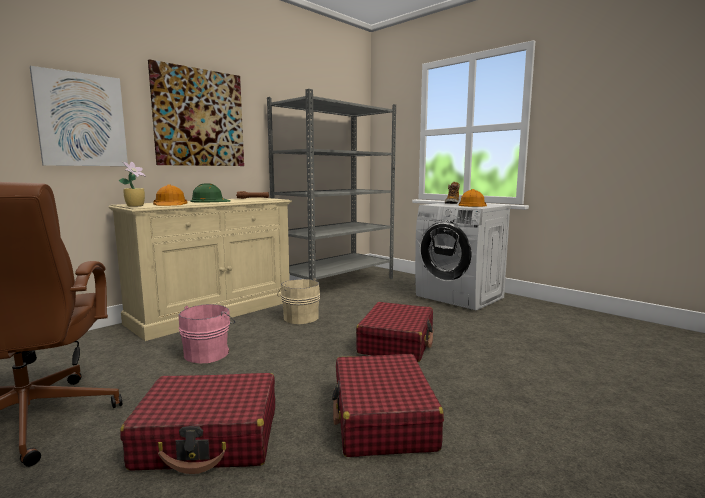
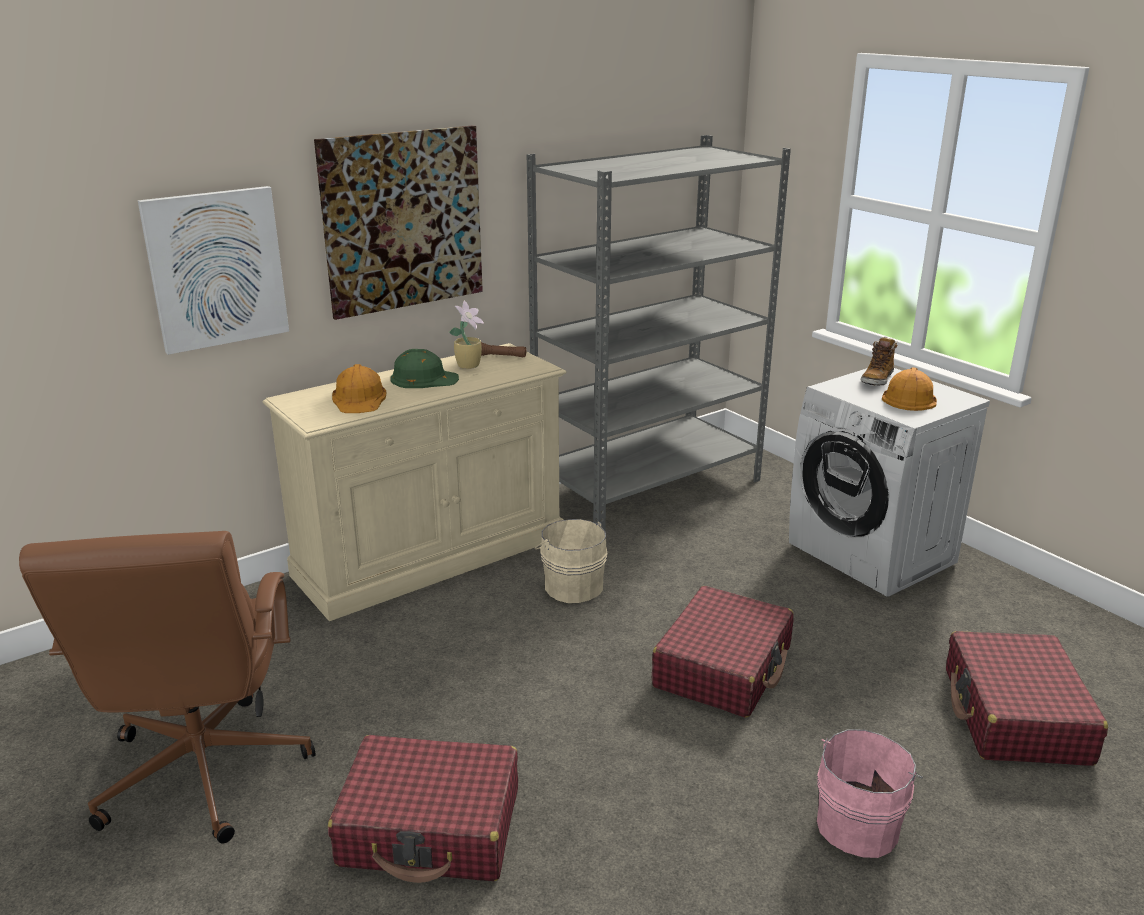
camera: 10 degrees right, 15 degrees up
(136, 206) = (308, 414): potted plant -> potted plant (469, 365)
(208, 353) = (425, 660): pink bucket -> pink bucket (859, 823)
(382, 418) = (664, 825): red suitcase -> red suitcase (1015, 716)

